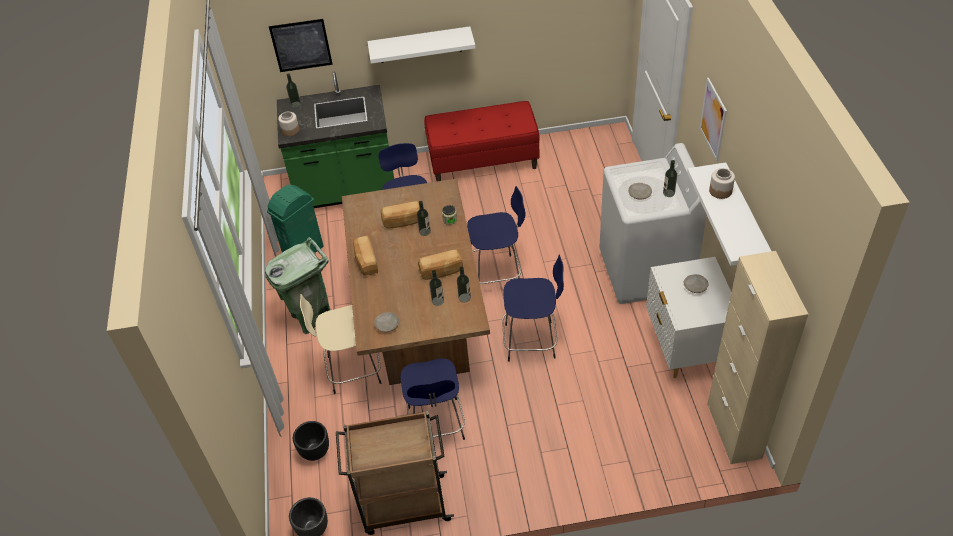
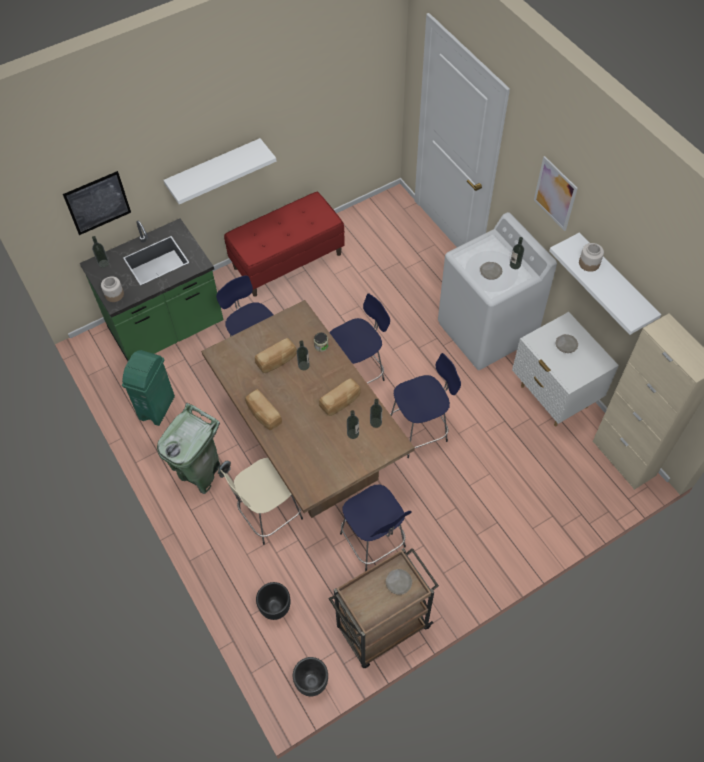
camera: 25 degrees left, 10 degrees up
(387, 324) = (318, 473): beige plate -> beige plate (398, 583)

